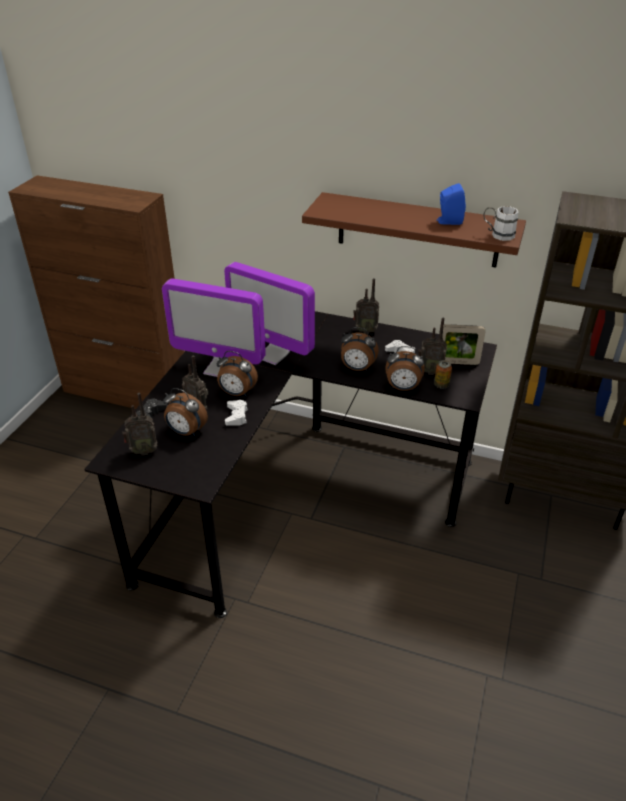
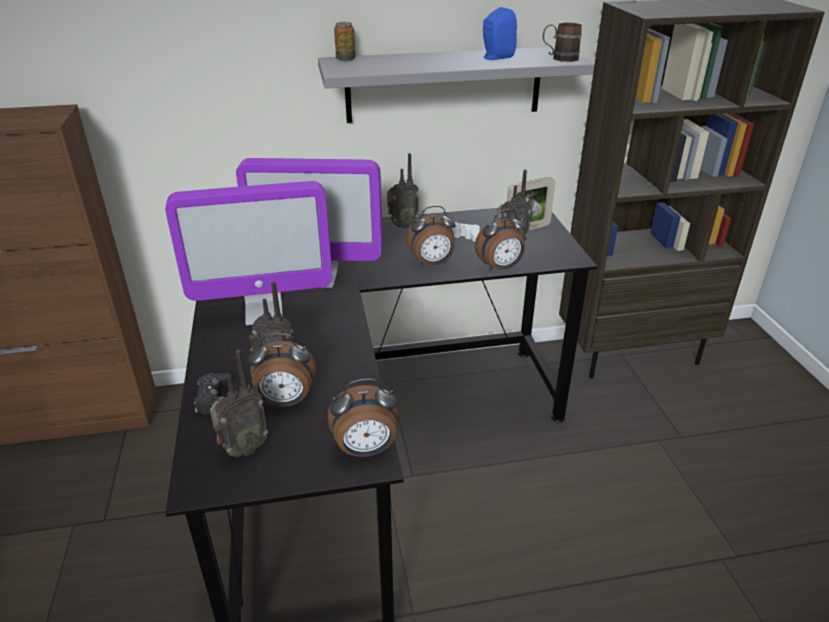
camera: 30 degrees left, 5 degrees down
(236, 416) = (338, 359): white game controller -> none
(237, 393) = (313, 333): alarm clock -> alarm clock (366, 450)
(417, 230) = (444, 84): brown shelf -> grey shelf
(441, 385) = (535, 253): can -> can (345, 59)
(497, 235) = (559, 58): white mug -> brown mug

